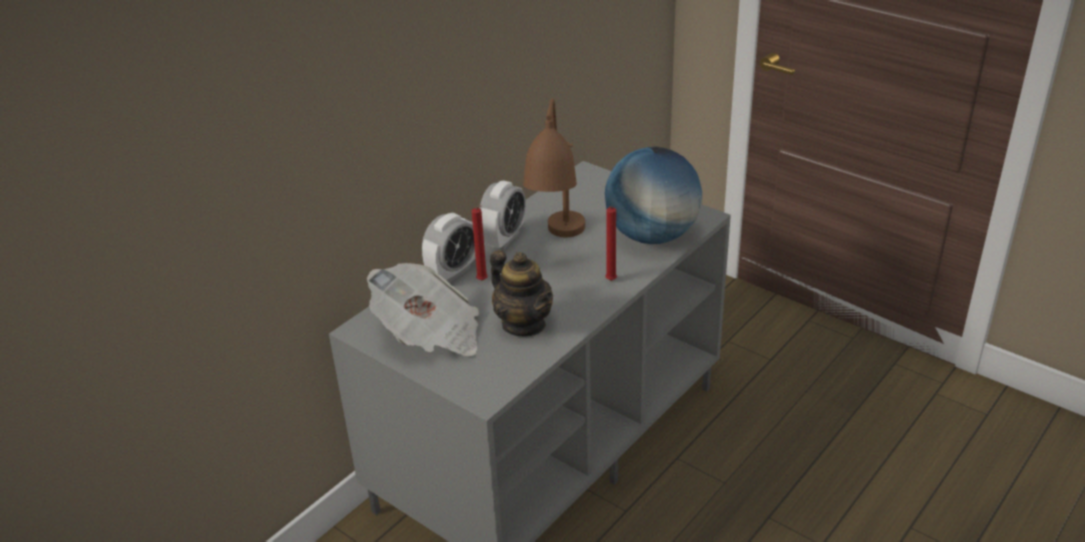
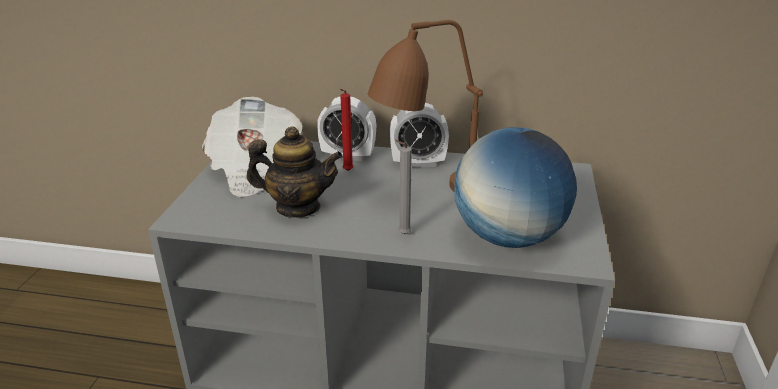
camera: 60 degrees right, 5 degrees down
(524, 324) = (298, 207): teapot -> teapot turned 105 degrees counterclockwise
(610, 281) = (402, 234): red candle -> grey candle

